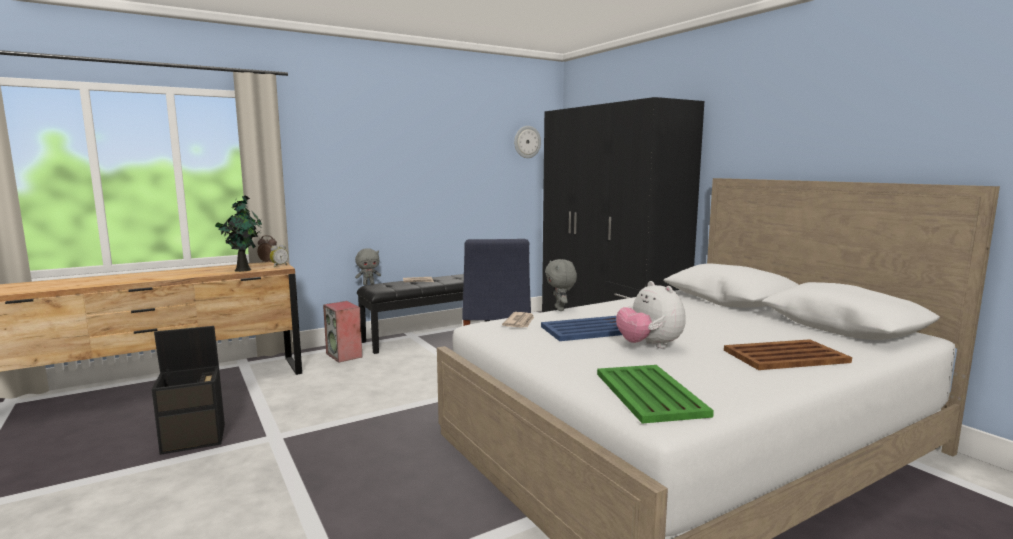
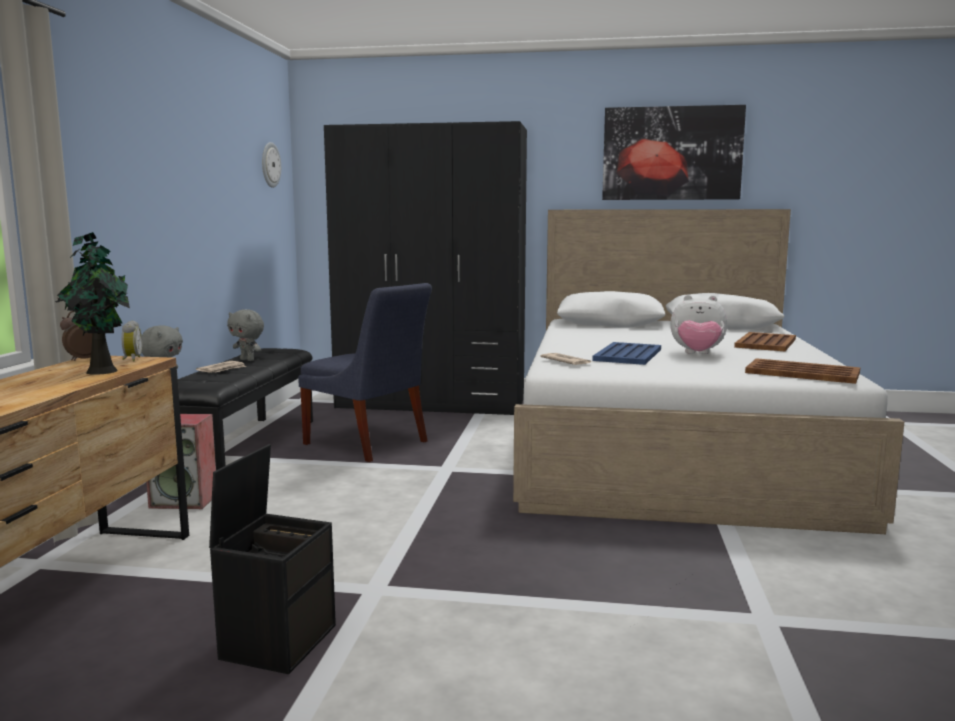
camera: 50 degrees left, 0 degrees up
(560, 309) = (546, 349): grey plush toy -> grey plush toy (248, 360)
(650, 394) = (803, 373): green tray -> brown tray
(843, 116) = (671, 153): none -> picture

